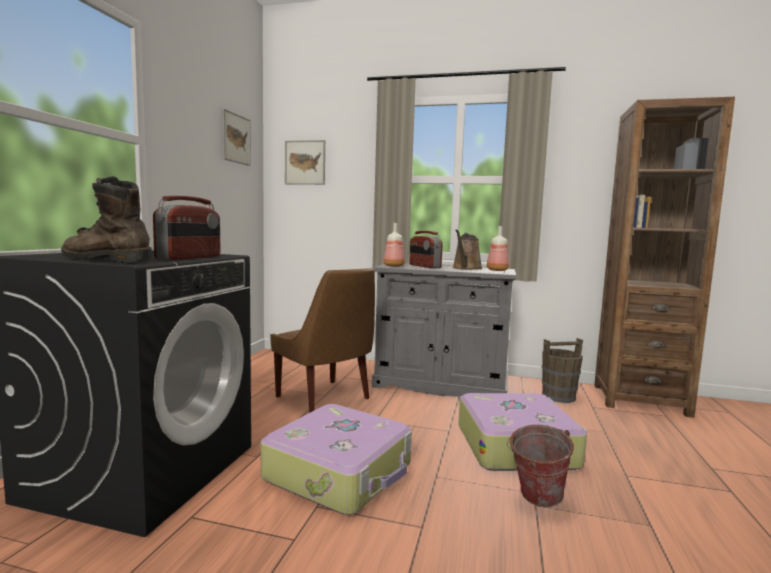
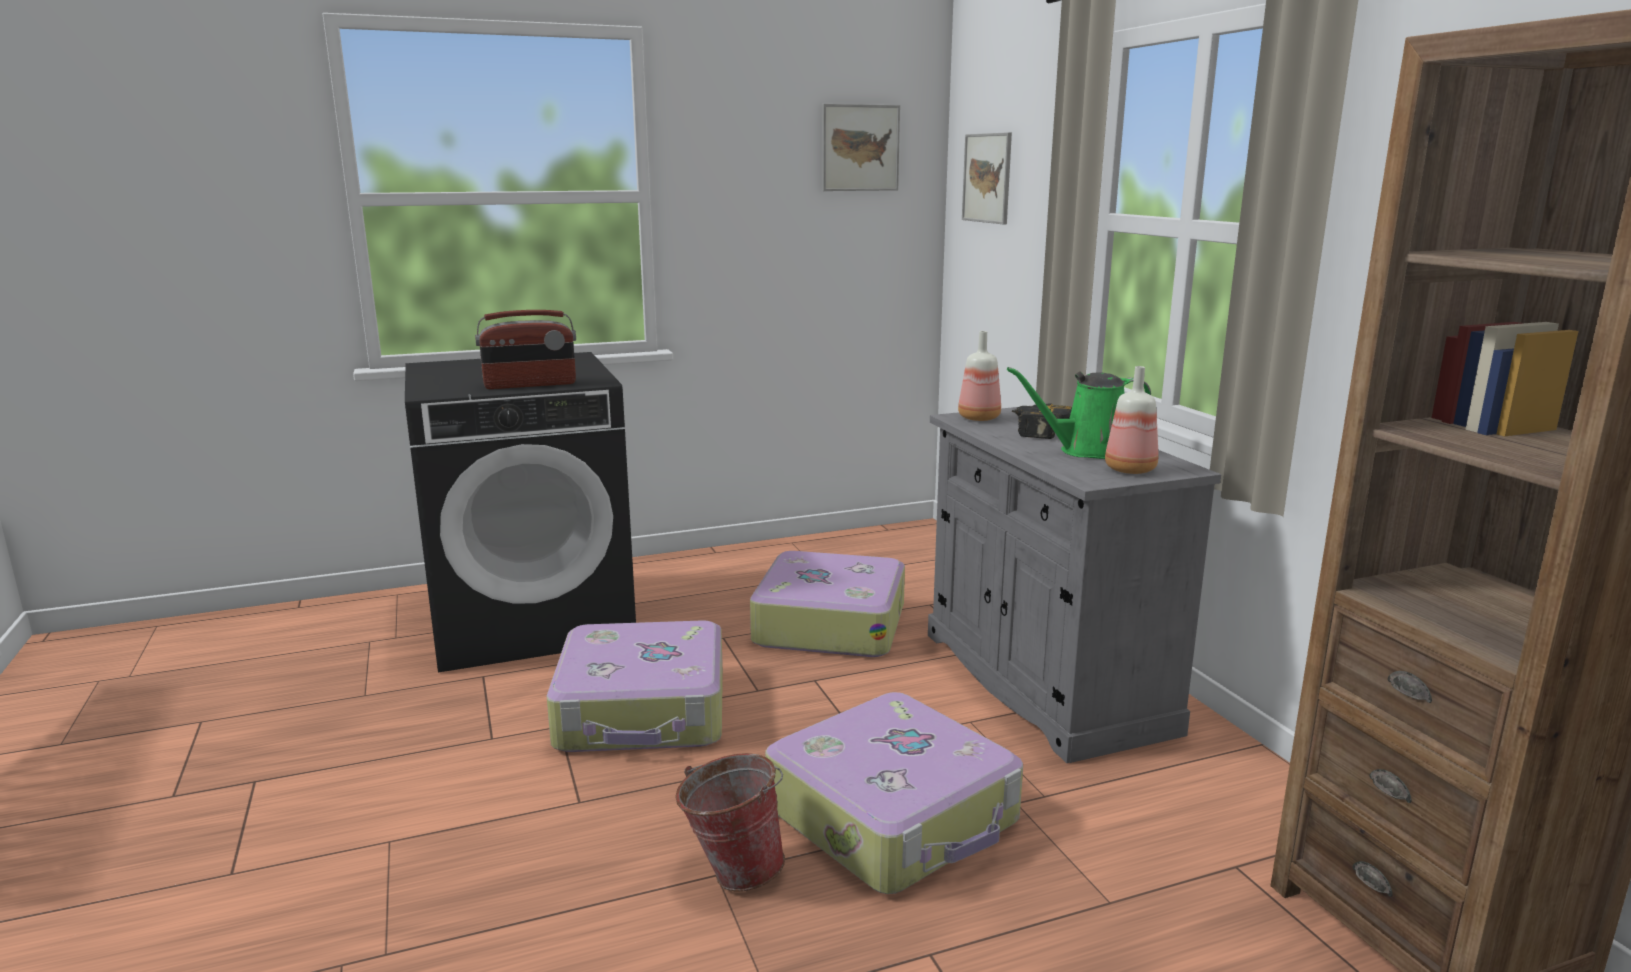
camera: 55 degrees right, 10 degrees up
(104, 260) = (444, 382): brown boot -> none
(325, 399) = (829, 624): brown chair -> suitcase
(424, 266) = (1035, 429): radio -> power drill
(466, 268) = (1087, 451): brown watering can -> green watering can
(559, 396) = (1220, 812): brown bucket -> none

